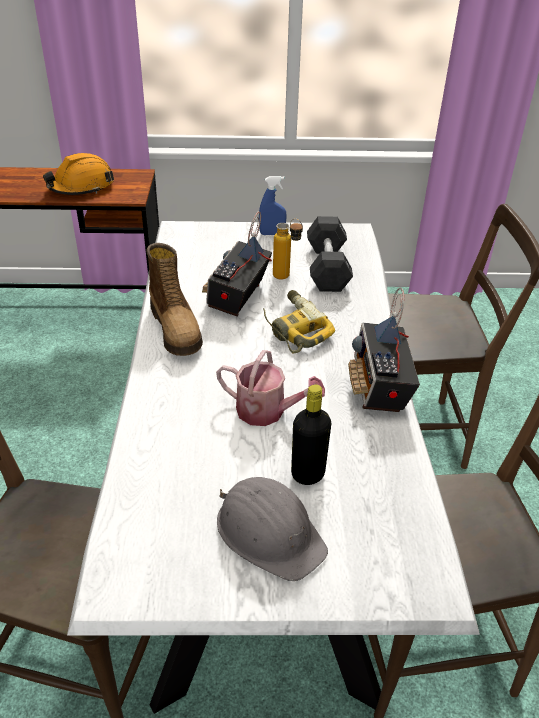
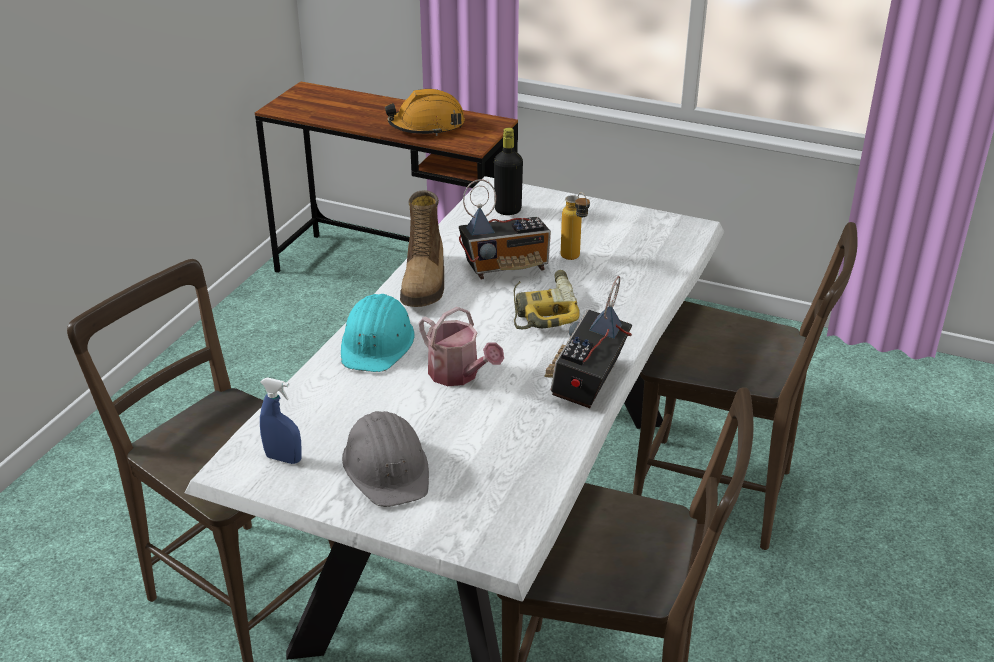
camera: 25 degrees right, 5 degrees down
(172, 400) = (377, 343): none -> turquoise hard hat
(237, 298) = (506, 268): radio -> radio turned 150 degrees counterclockwise
(272, 234) = (593, 211): blue spray bottle -> blue spray bottle (283, 458)
(308, 474) = (456, 434): black bottle -> black bottle (508, 210)
(327, 268) = (628, 258): black dumbbell -> none

